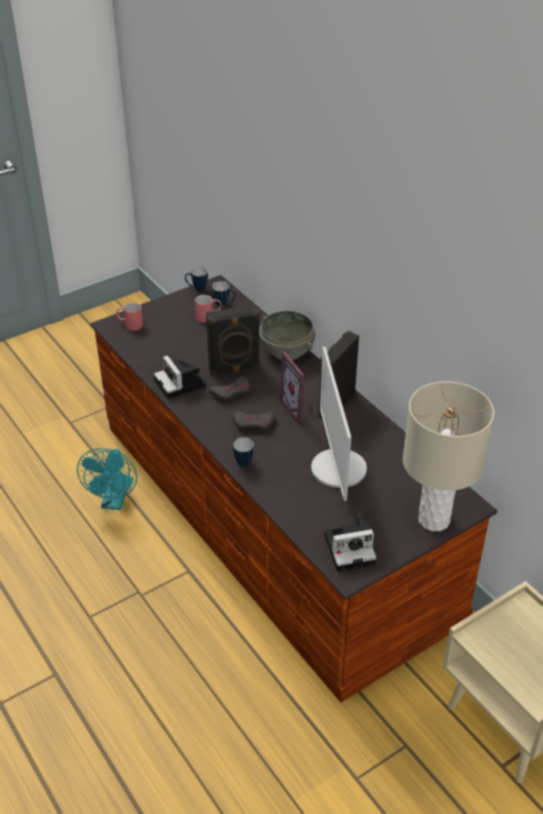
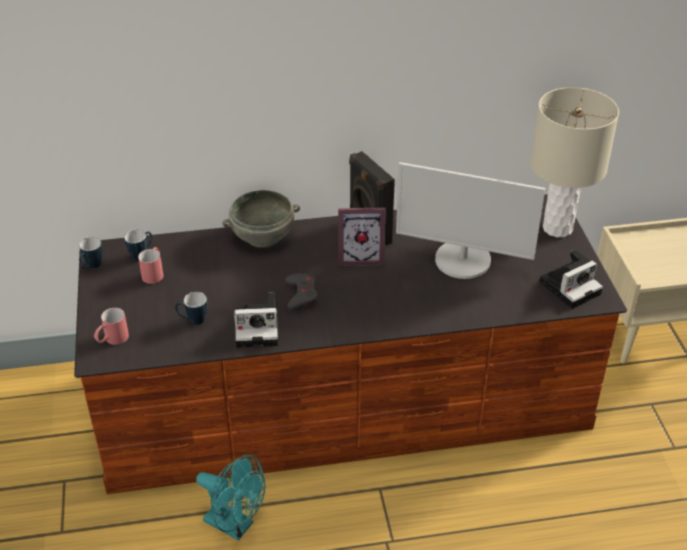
camera: 65 degrees left, 0 degrees up
(234, 369) = (264, 281): black speaker -> none
(241, 460) = (414, 319): mug -> mug (193, 320)
(253, 423) = (362, 294): grey game controller -> none
(351, 548) = (570, 286): camera -> camera turned 45 degrees clockwise

